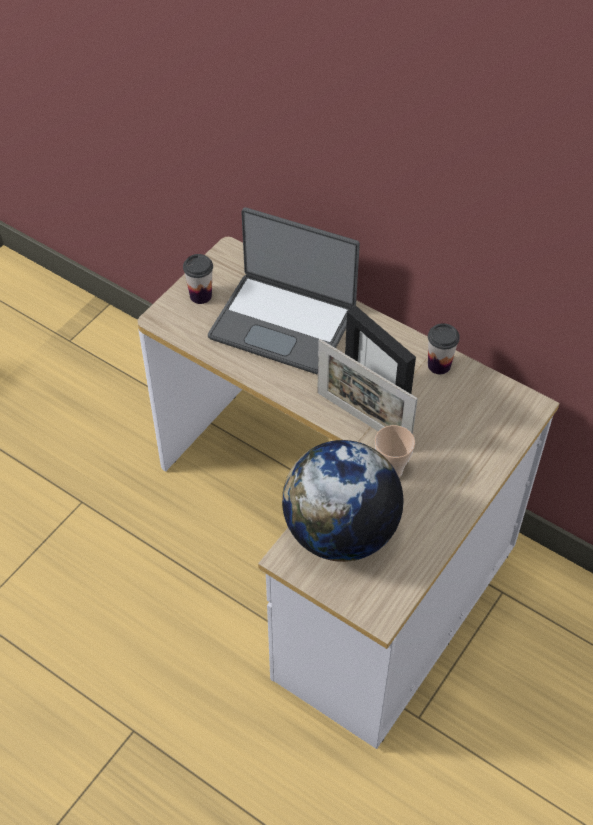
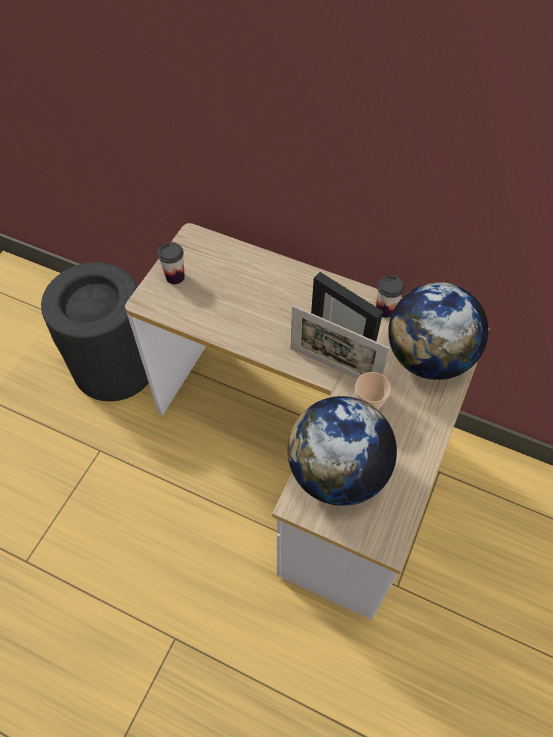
camera: 10 degrees left, 5 degrees up
(118, 403) = (115, 365): none -> black trash can
(283, 323) = (249, 291): laptop -> none
(476, 425) = (428, 357): none -> globe

